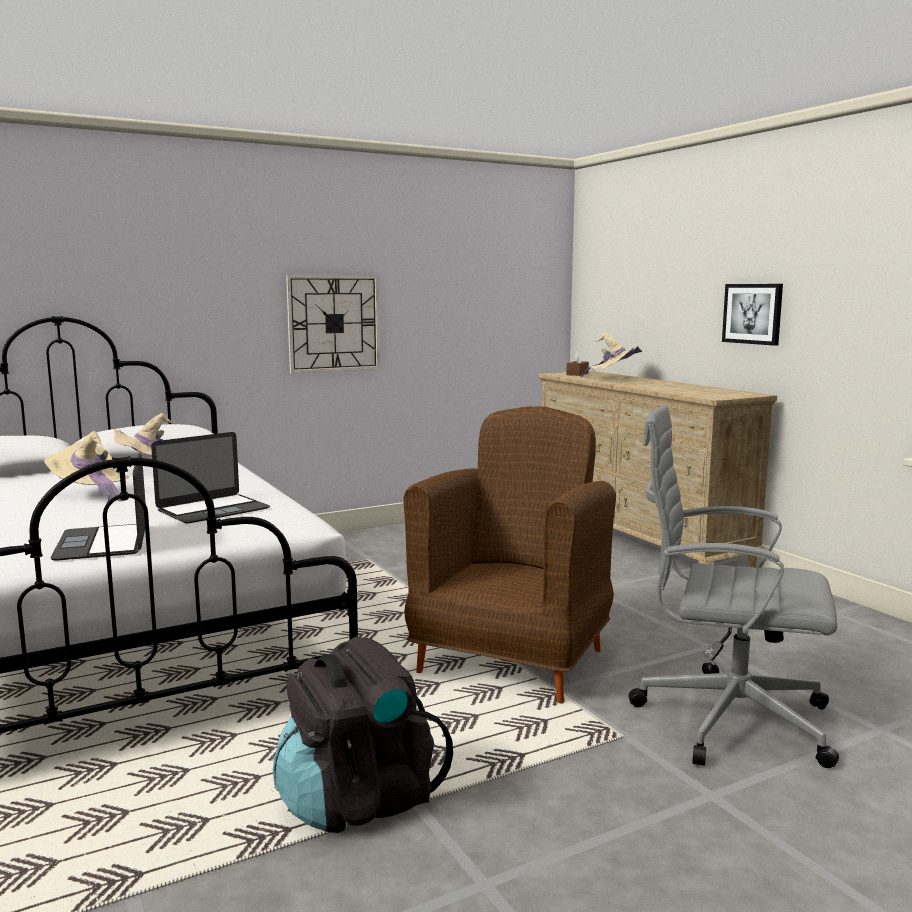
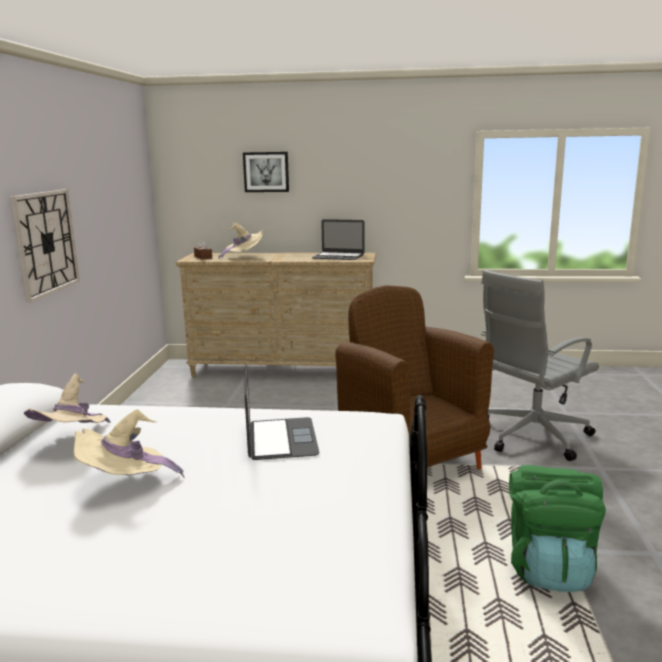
camera: 55 degrees left, 5 degrees up
(103, 542) = (334, 497): laptop -> laptop (338, 256)
(358, 800) = (549, 568): black backpack -> green backpack
(753, 313) = (347, 201): picture -> picture (266, 172)

